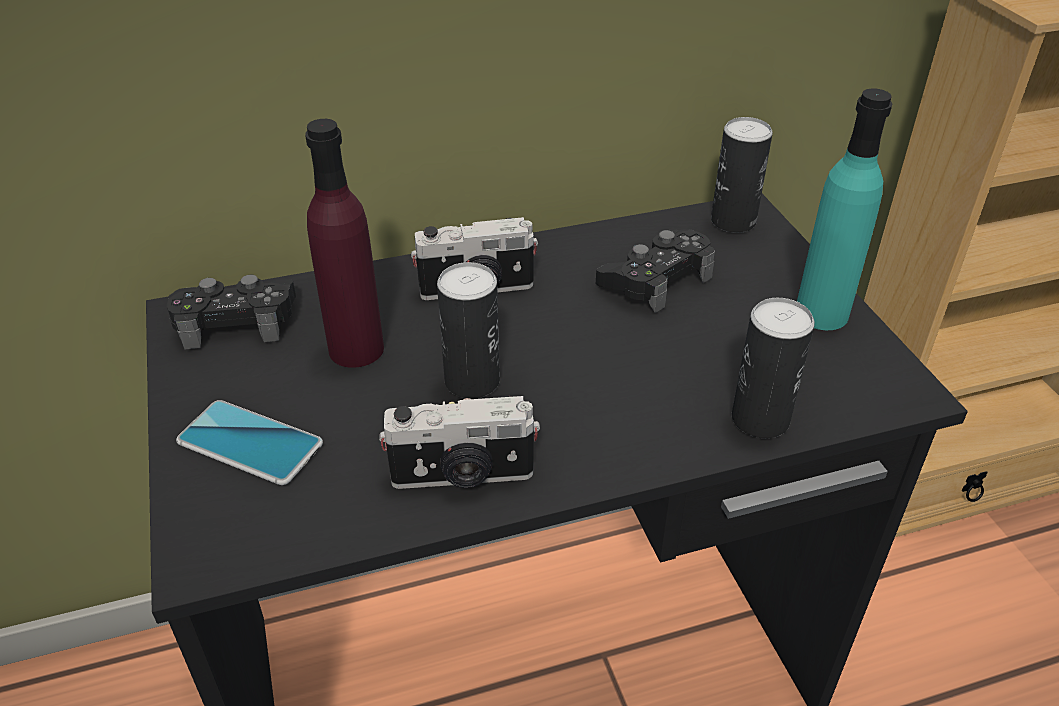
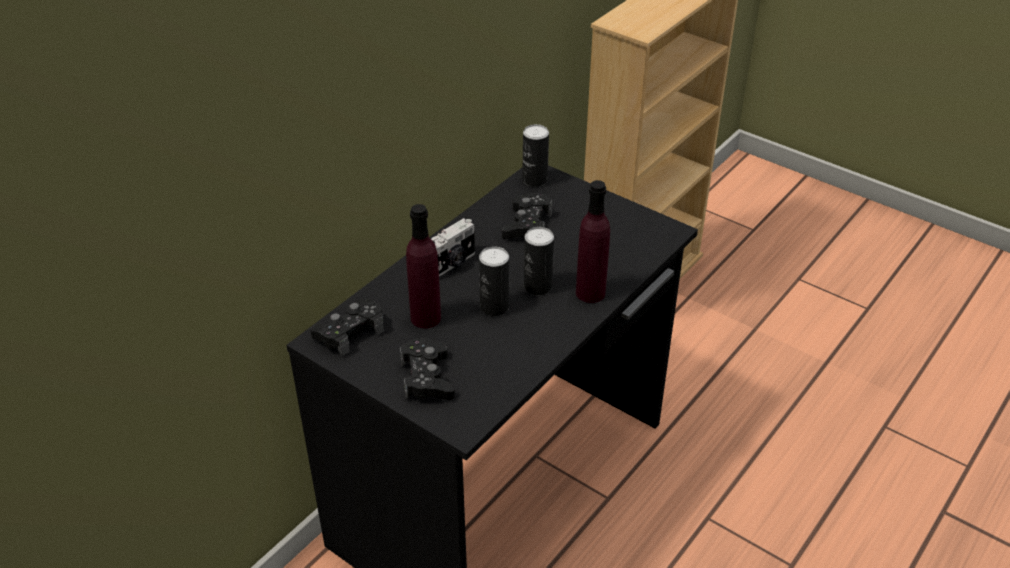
camera: 35 degrees left, 0 degrees up
(250, 443) = (427, 378): phone -> black game controller
(463, 476) = (533, 346): camera -> none
(653, 433) = (590, 293): none -> purple bottle
(760, 419) = (626, 268): can -> can (538, 286)
(821, 313) = (611, 210): turquoise bottle -> none

